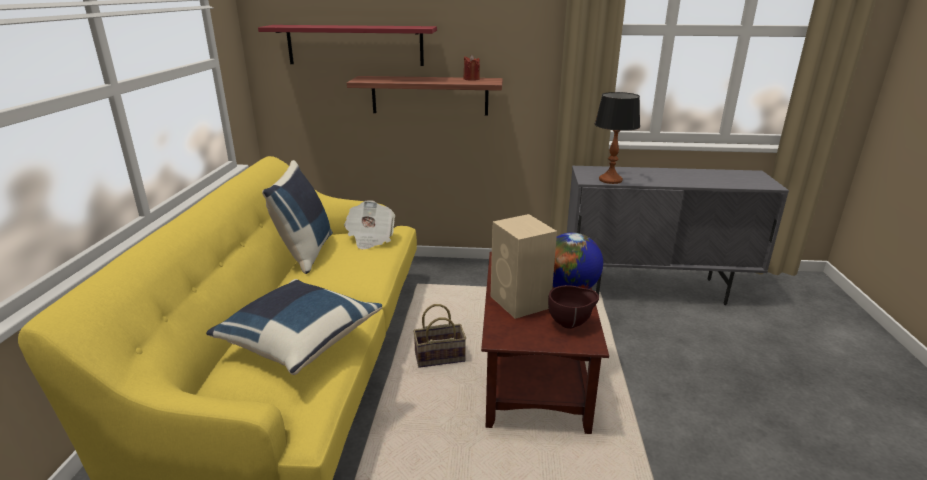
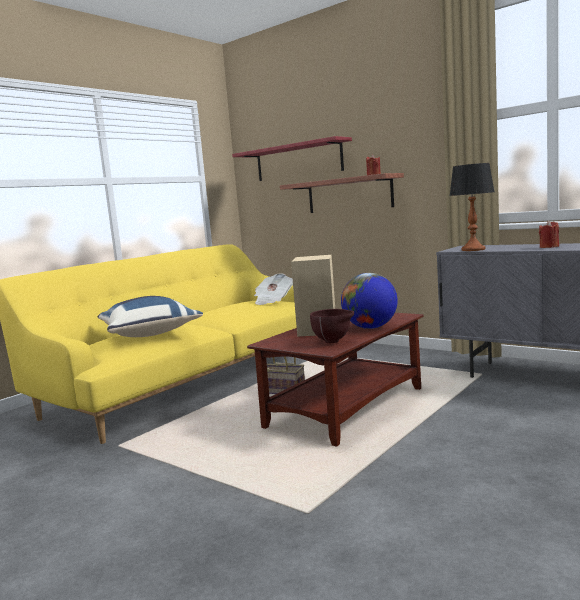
camera: 35 degrees right, 15 degrees down
(305, 252) = (221, 305): blue pillow -> none
(676, 178) = (549, 247): none -> red candle

